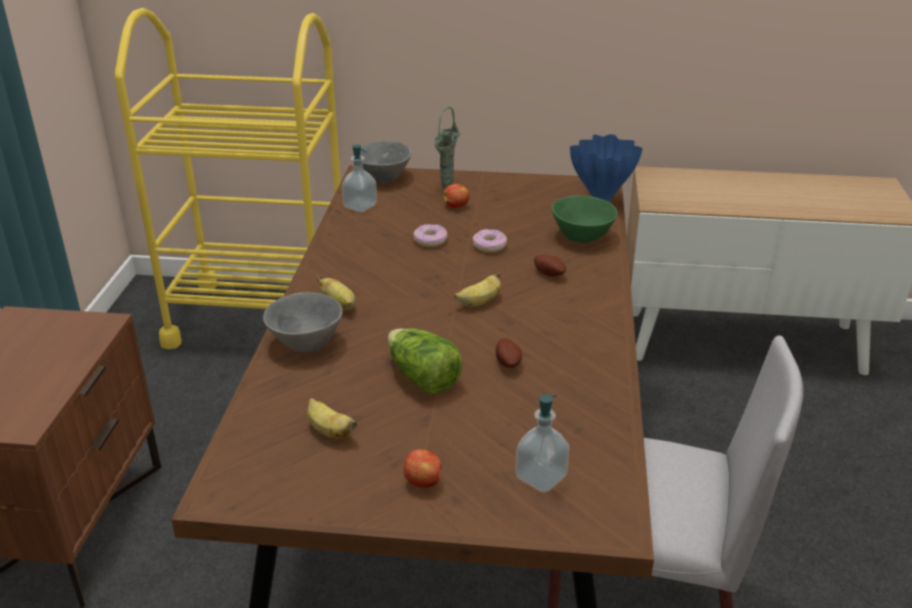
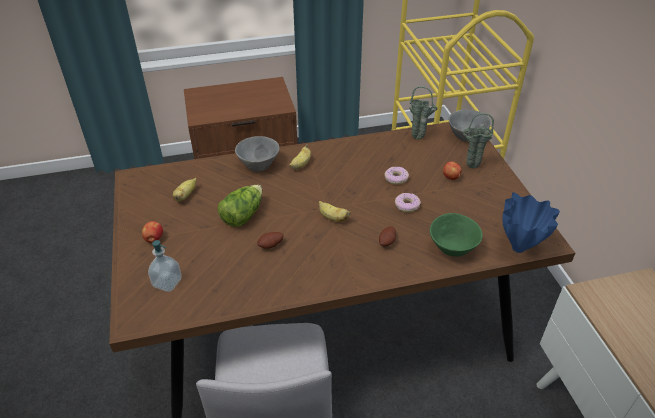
camera: 70 degrees right, 10 degrees up
(360, 206) = (419, 139): soap dispenser -> green vase

